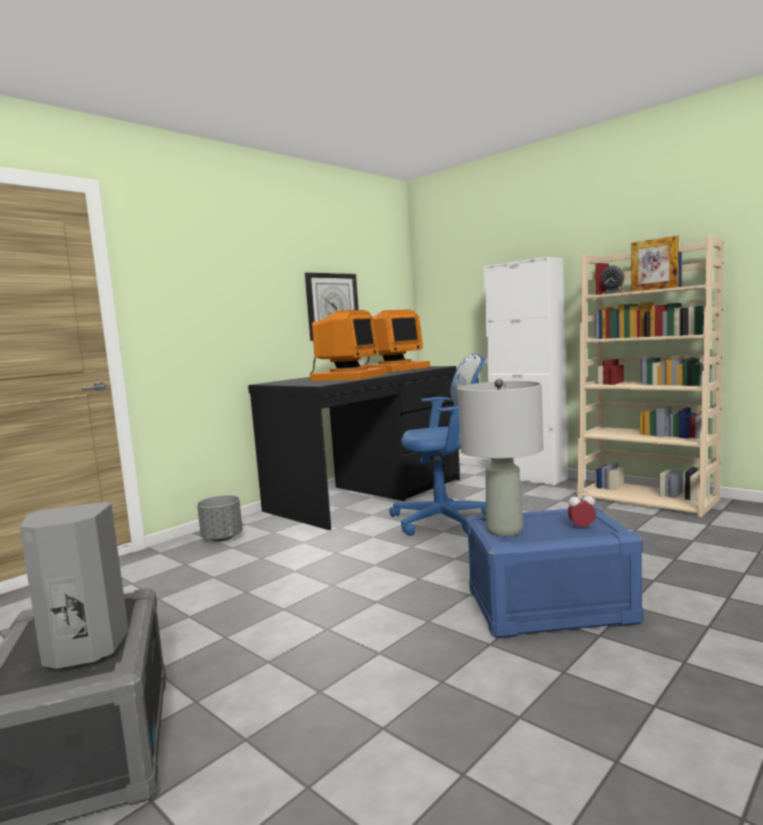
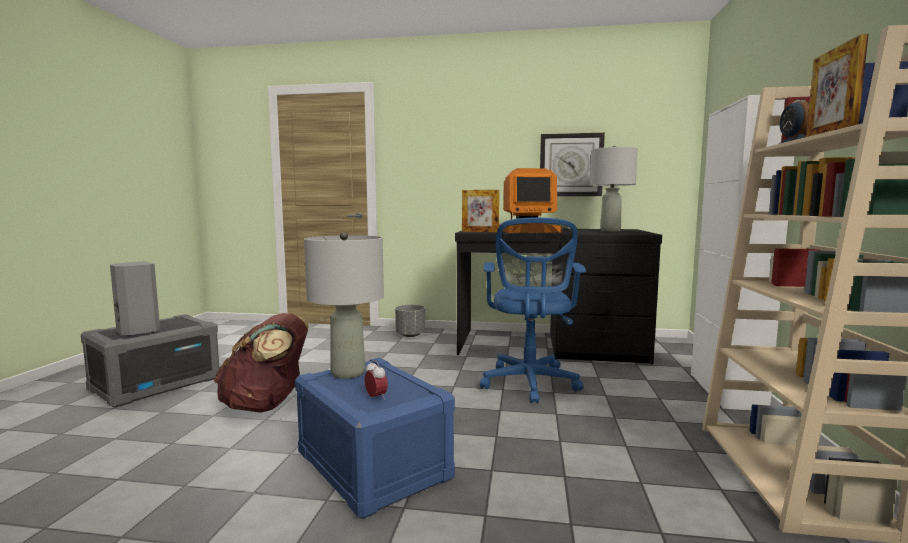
camera: 55 degrees right, 0 degrees up
(326, 383) = (480, 231): none -> picture frame
(334, 648) = (267, 405): none -> brown backpack
(394, 369) = (610, 230): monitor -> grey table lamp
(446, 520) = (529, 384): blue office chair -> blue office chair turned 45 degrees clockwise

